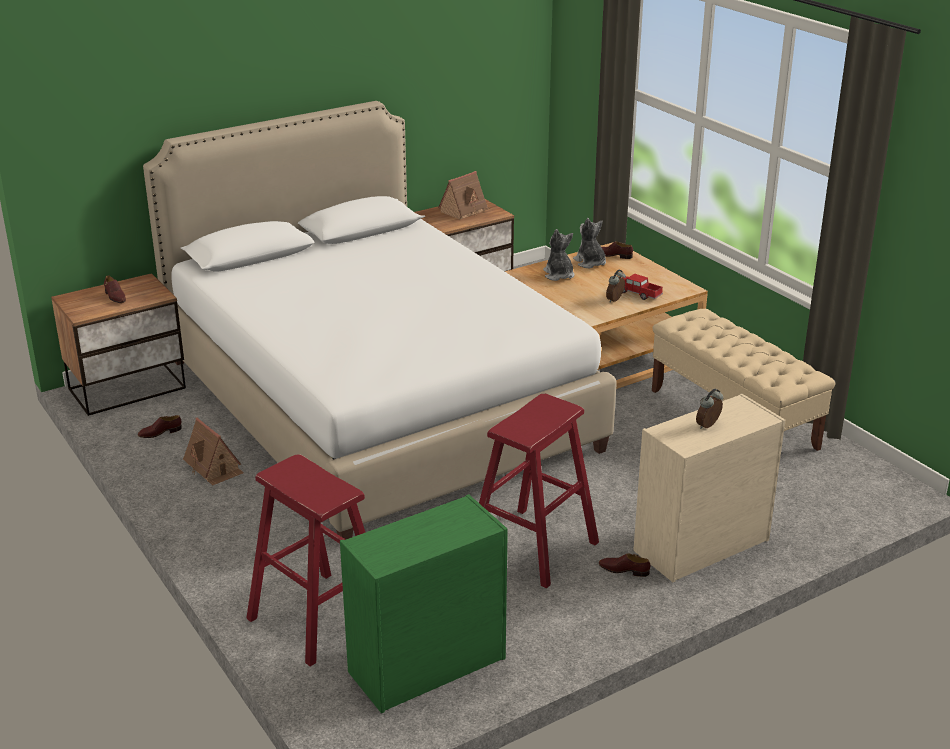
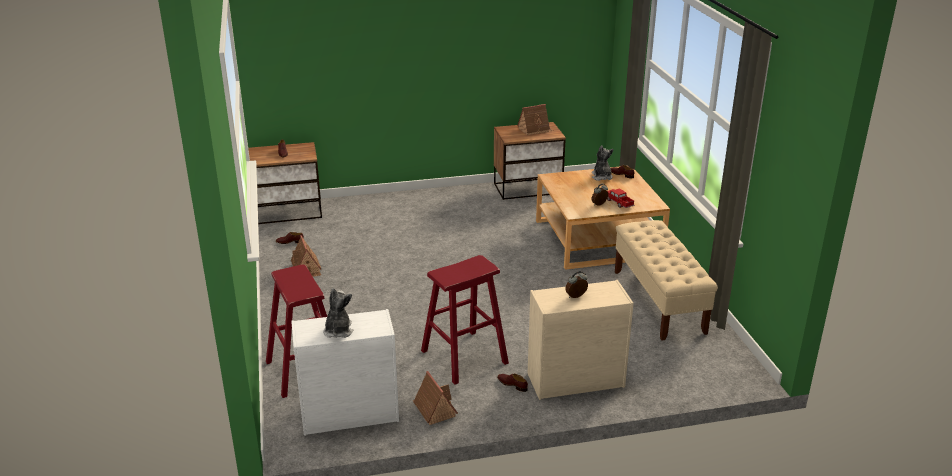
camera: 20 degrees right, 0 degrees up
(376, 404) = (428, 248): white bed -> none
(425, 666) = (348, 414): green dresser -> white dresser
(542, 629) = (434, 409): none -> toy house
(558, 275) = (573, 182): plush toy -> plush toy (338, 331)

